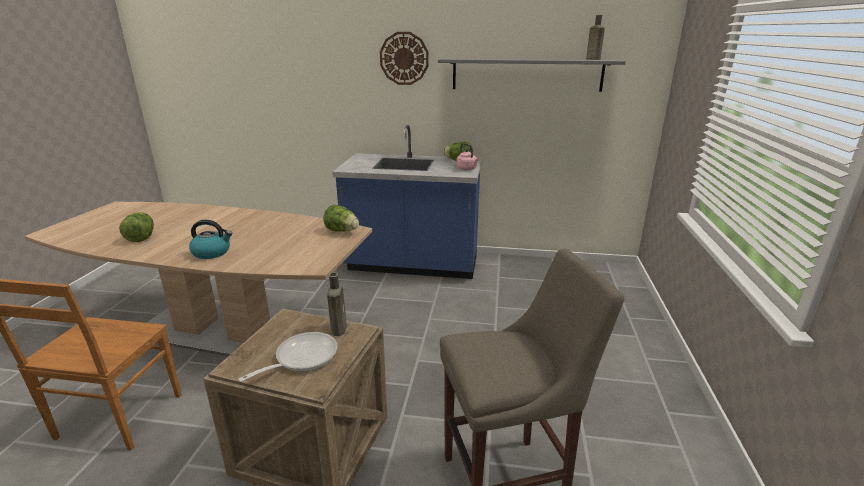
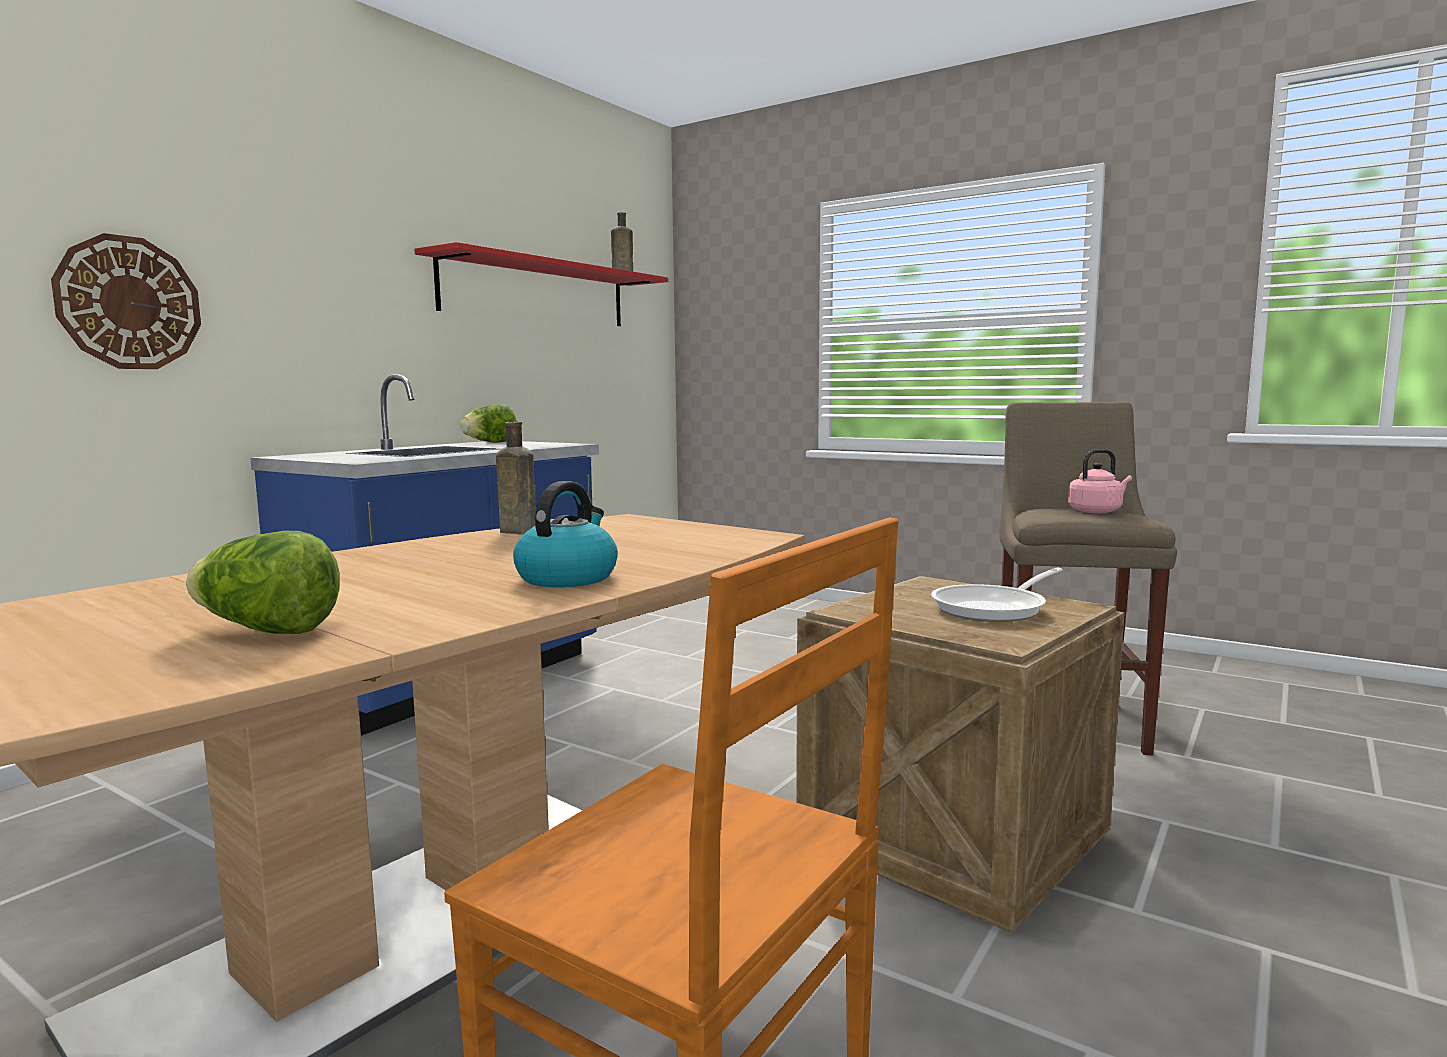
camera: 65 degrees left, 15 degrees down
(301, 358) = (995, 608): frying pan -> frying pan turned 105 degrees counterclockwise
(339, 328) = (913, 589): brown bottle -> brown bottle (515, 532)
(342, 231) = (614, 522): lettuce -> none
(404, 58) = (344, 240): wall clock -> wall clock (129, 303)
(467, 169) = (544, 443): pink kettle -> pink kettle (1097, 511)
(526, 74) = (537, 293): grey shelf -> red shelf

